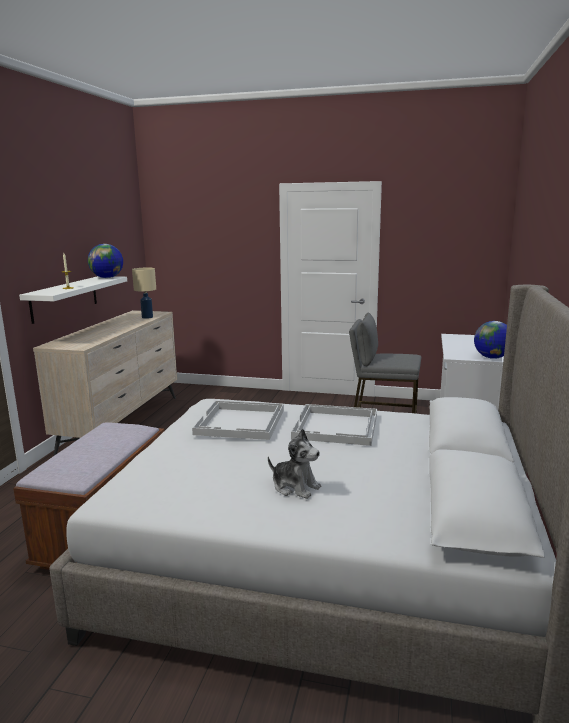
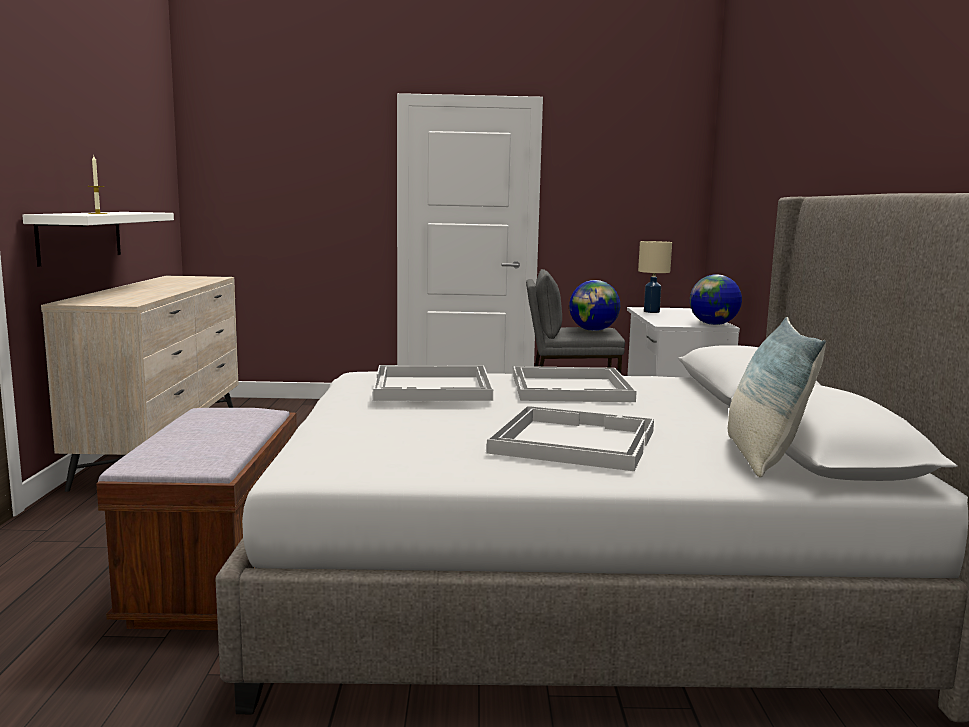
camera: 15 degrees left, 5 degrees down
(107, 278) = (143, 212): globe -> globe (593, 330)
(147, 317) = (200, 281): beige table lamp -> beige table lamp (651, 312)
(295, 487) = (573, 441): plush toy -> white tray
(419, 517) = (762, 458): none -> pillow

